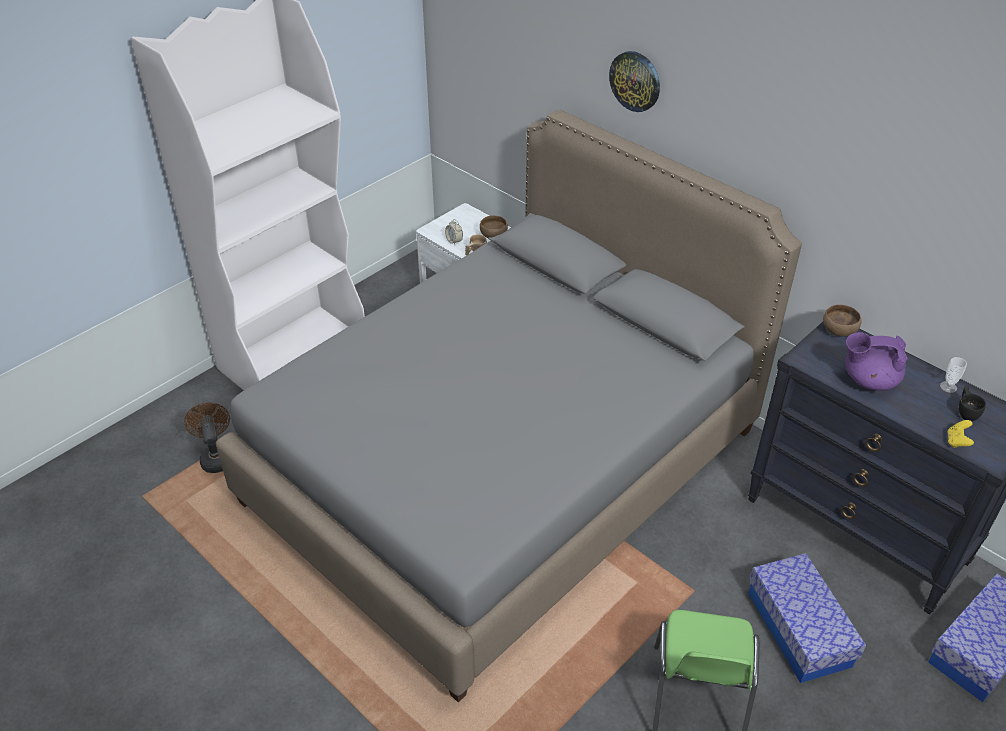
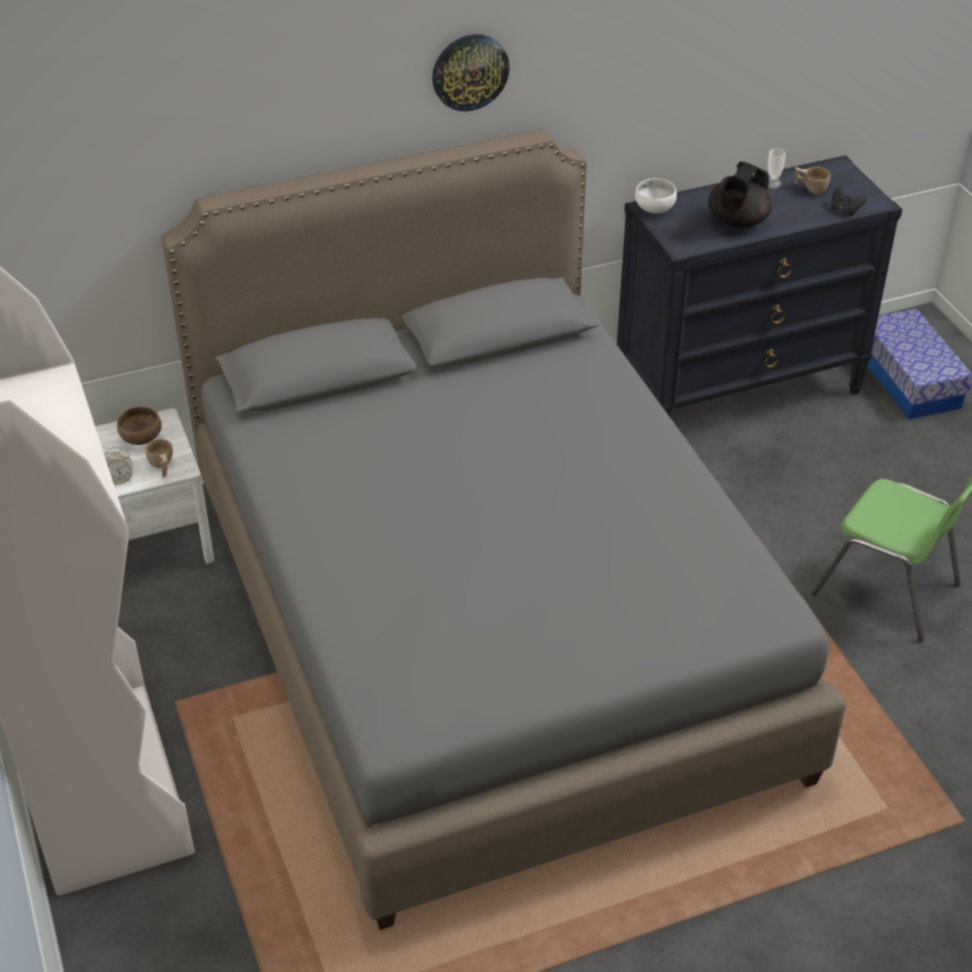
camera: 65 degrees left, 0 degrees up
(216, 457) = (264, 940): brown fan -> none
(635, 81) = (307, 95): wall clock -> wall clock (470, 72)
(799, 629) = (837, 483): storage box -> none
(838, 330) = (653, 208): brown bowl -> white bowl
(868, 380) = (737, 222): purple teapot -> black teapot
(957, 441) = (845, 210): yellow game controller -> black game controller
(966, 411) = (810, 188): black cup -> beige cup

